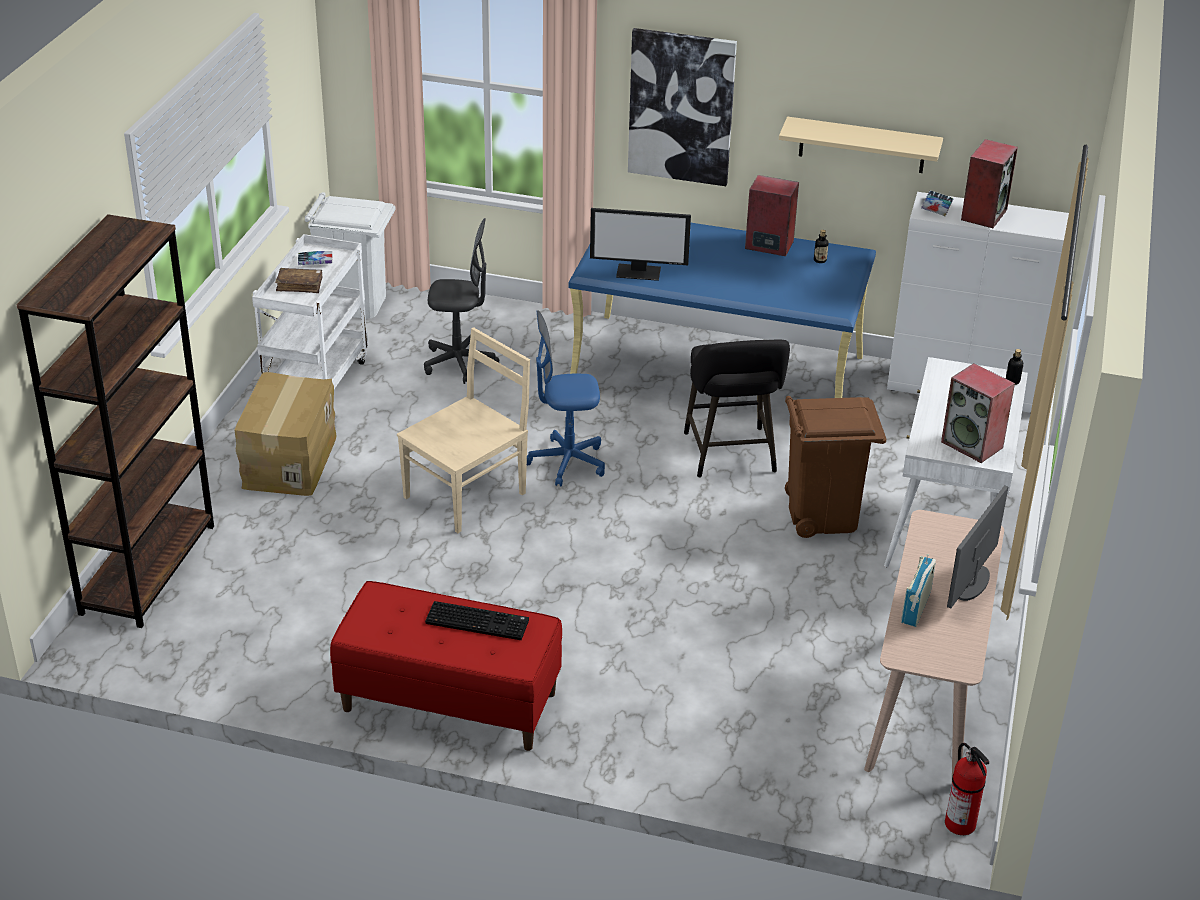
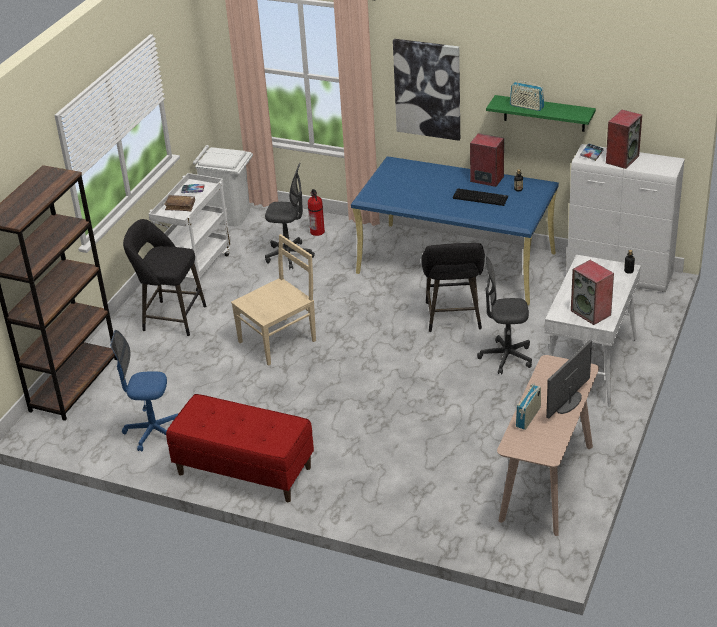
camera: 10 degrees right, 0 degrees up
(288, 461) = (170, 318): cardboard box -> black stool
(478, 621) = (258, 420): keyboard -> keyboard (481, 197)
(567, 462) = (346, 321): blue office chair -> blue office chair (152, 432)
(639, 272) = (397, 197): monitor -> none
(822, 515) = (506, 357): brown trash can -> grey office chair
(839, 134) = (526, 106): none -> radio
(862, 145) = (544, 113): beige shelf -> green shelf
(961, 824) = (554, 557): fire extinguisher -> fire extinguisher (317, 232)

